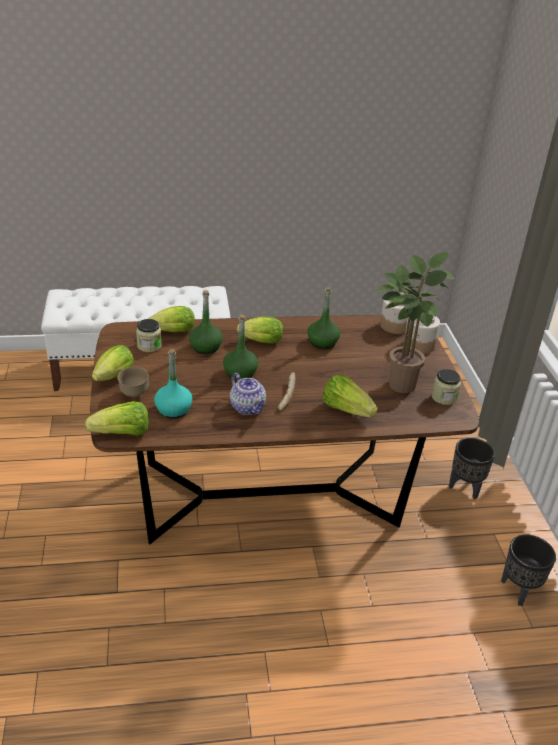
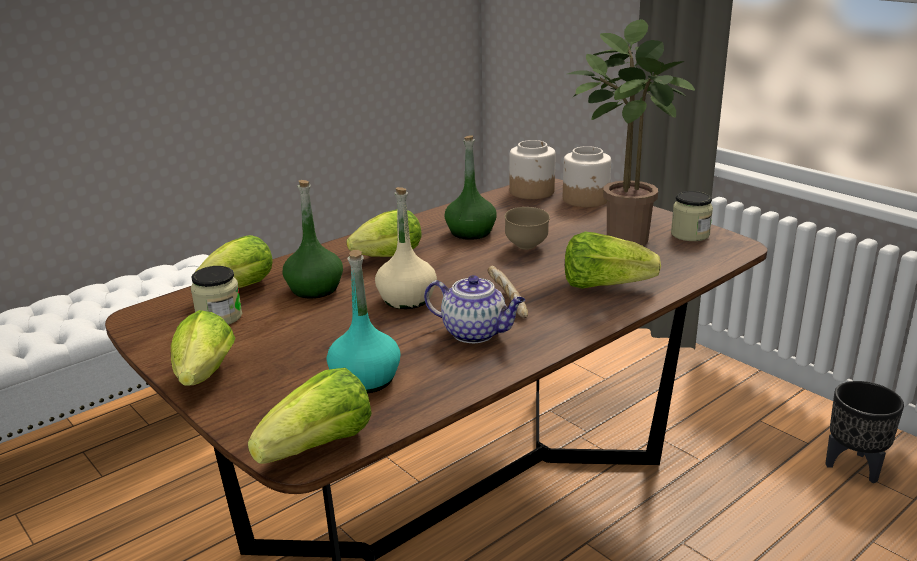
camera: 30 degrees left, 10 degrees down
(134, 394) = (271, 385): brown bowl -> brown bowl (526, 247)
(240, 373) = (407, 299): green bottle -> beige bottle
(465, 487) = (676, 386): black planter -> none

